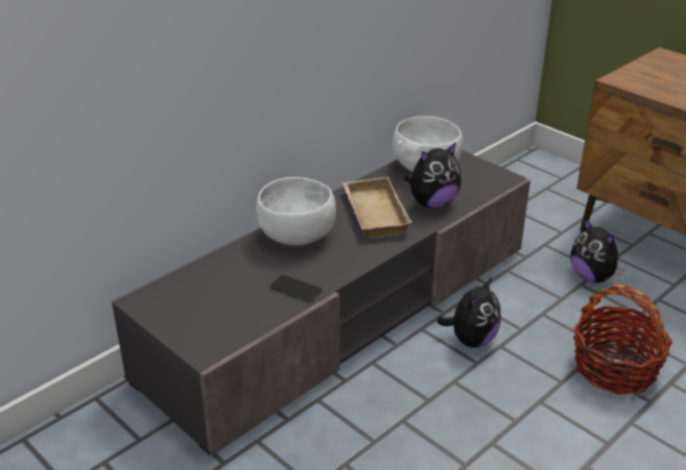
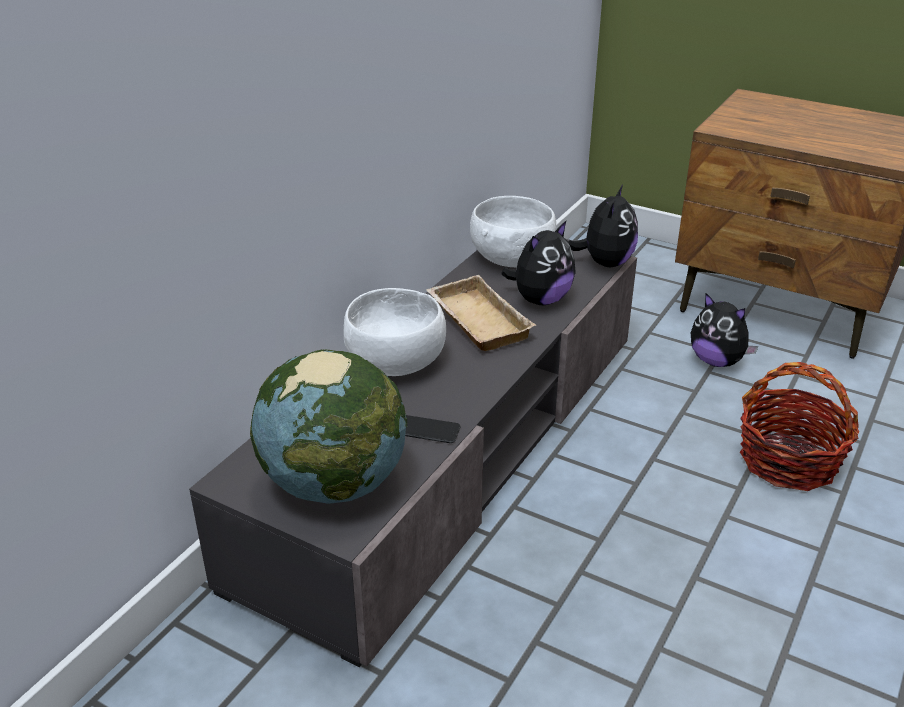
camera: 15 degrees left, 0 degrees up
(212, 316) = (335, 484): none -> globe
(471, 340) = (617, 457): plush toy -> plush toy (605, 263)

